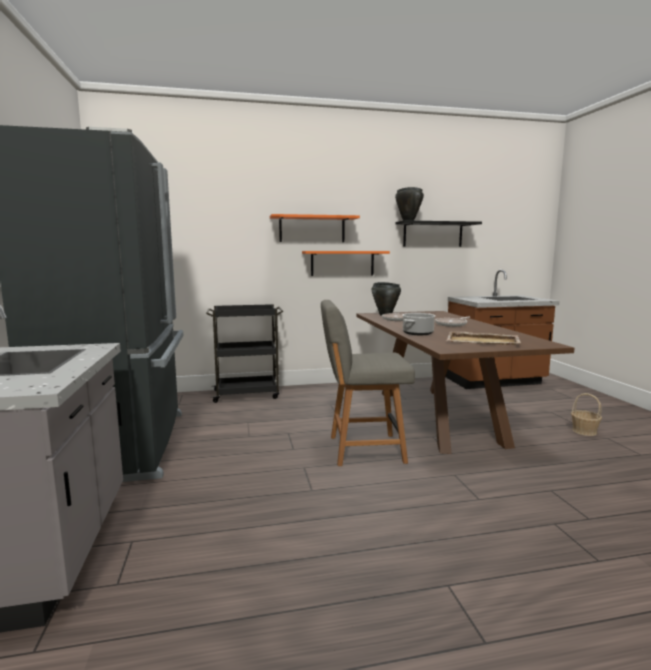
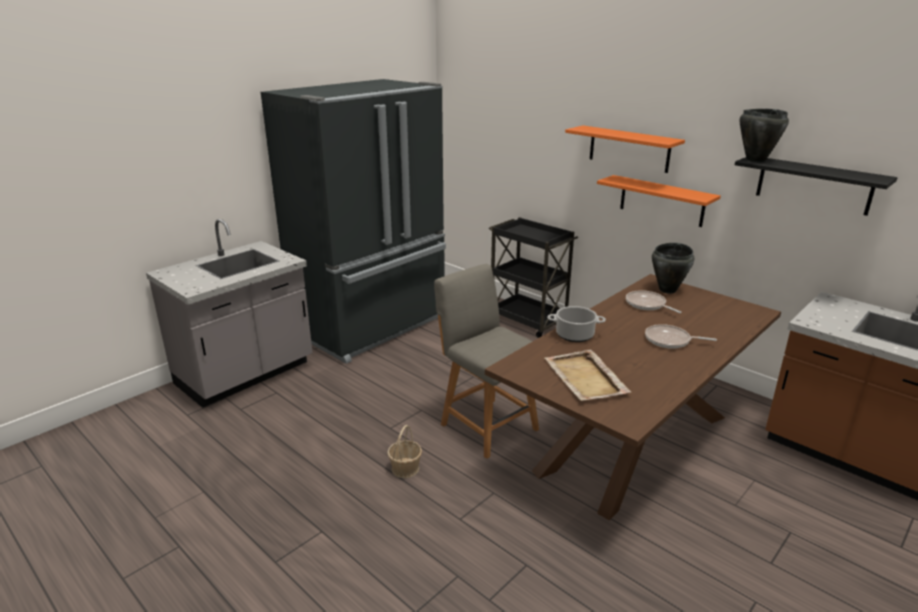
camera: 55 degrees right, 15 degrees up
(584, 431) = (751, 575): basket -> basket (405, 468)

